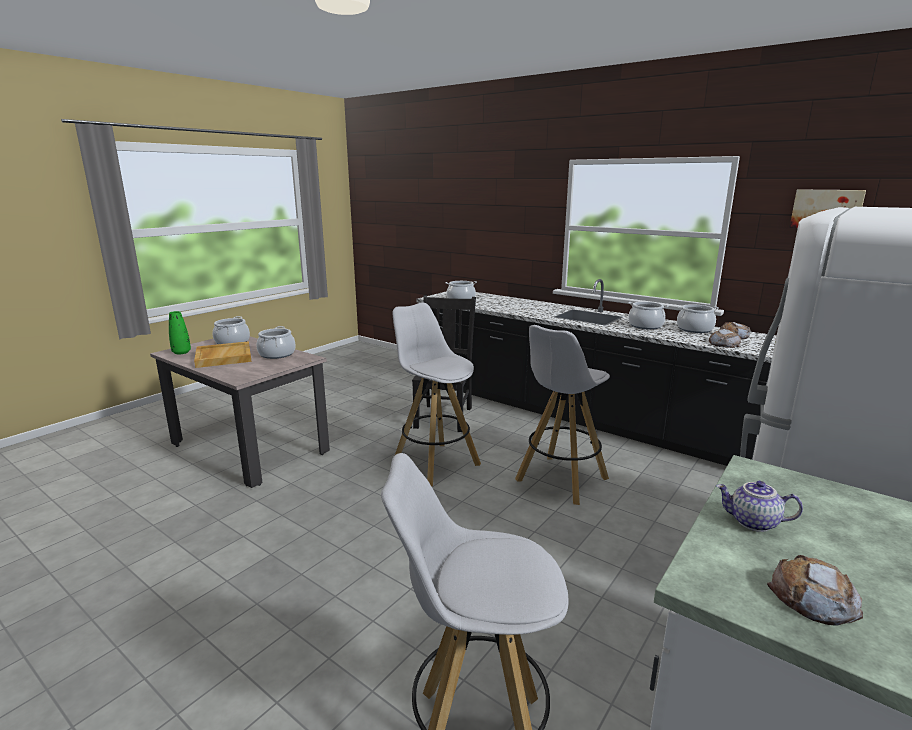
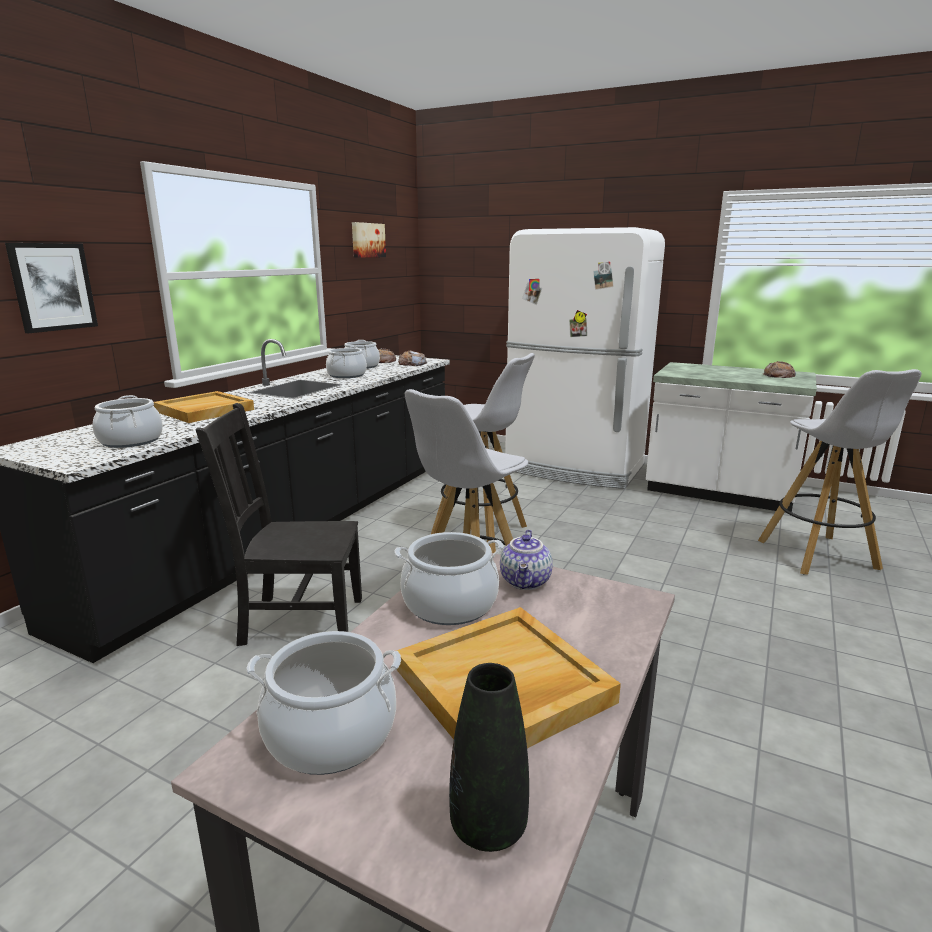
camera: 100 degrees left, 0 degrees up
(181, 352) = (488, 827): green vase -> black vase
(510, 227) = (52, 287): none -> picture
(520, 305) = (204, 410): none -> beige tray
(753, 523) = (731, 377): teapot -> teapot (526, 582)

